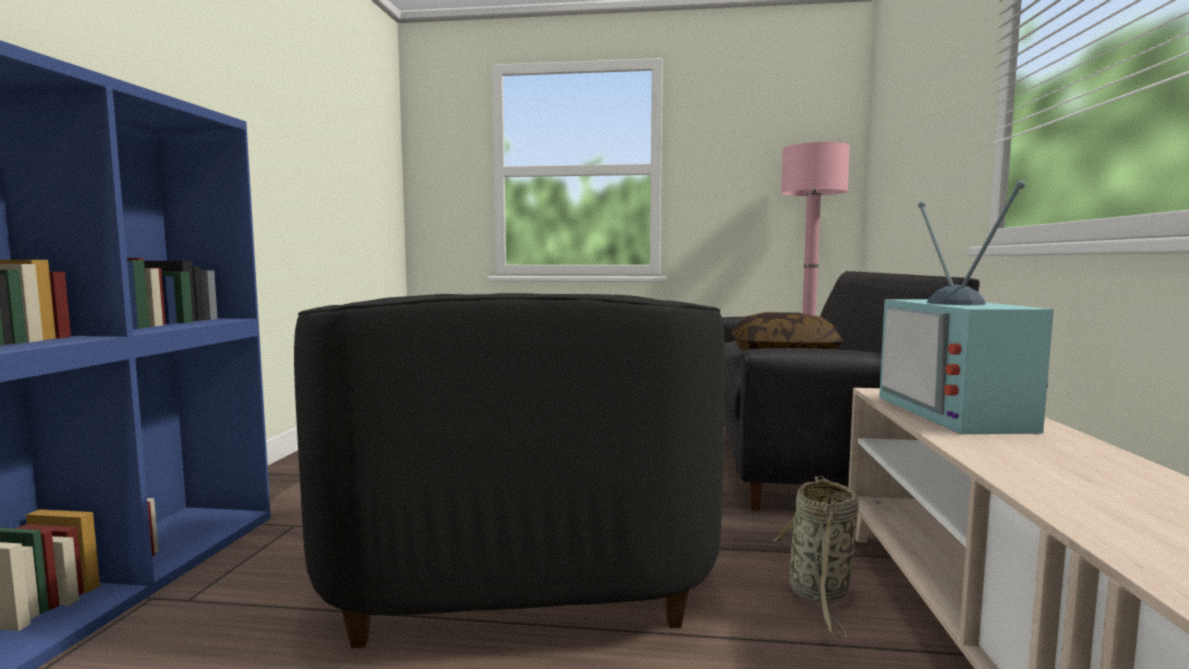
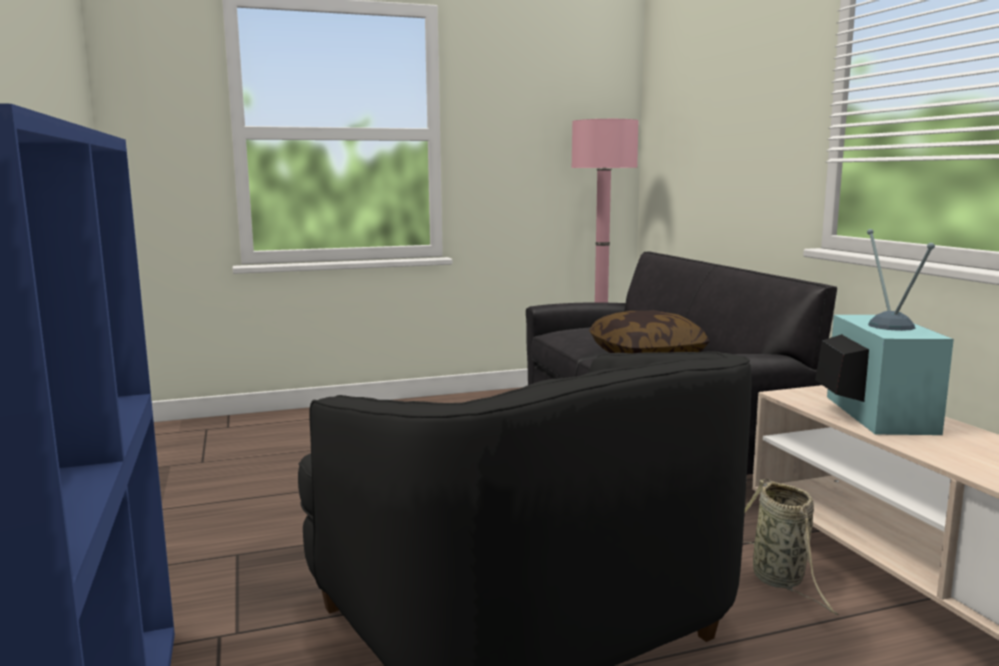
camera: 25 degrees left, 5 degrees up
(961, 414) = (872, 414): television -> television turned 150 degrees counterclockwise

